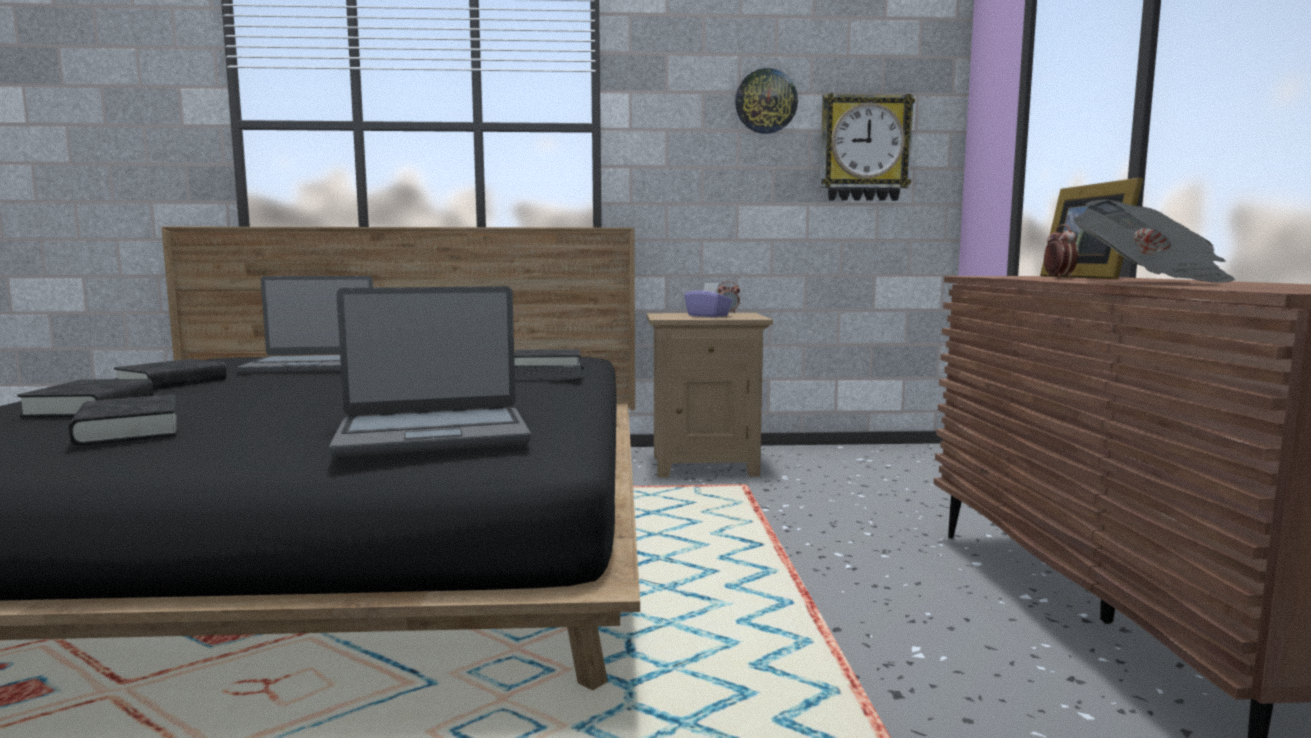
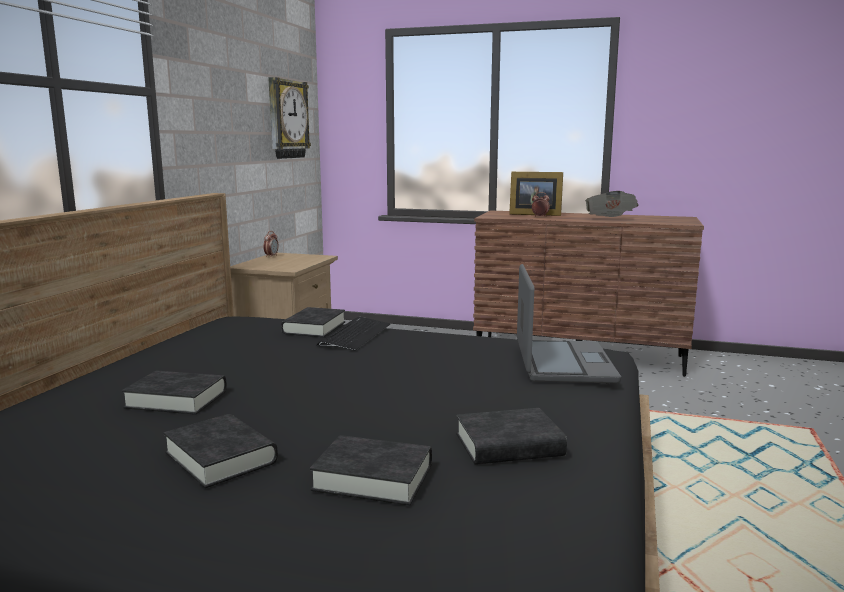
camera: 70 degrees left, 5 degrees up
(311, 366) = (176, 399): laptop -> black book
(708, 316) = (289, 261): purple tissue box -> none
(766, 101) = (244, 78): wall clock -> none

